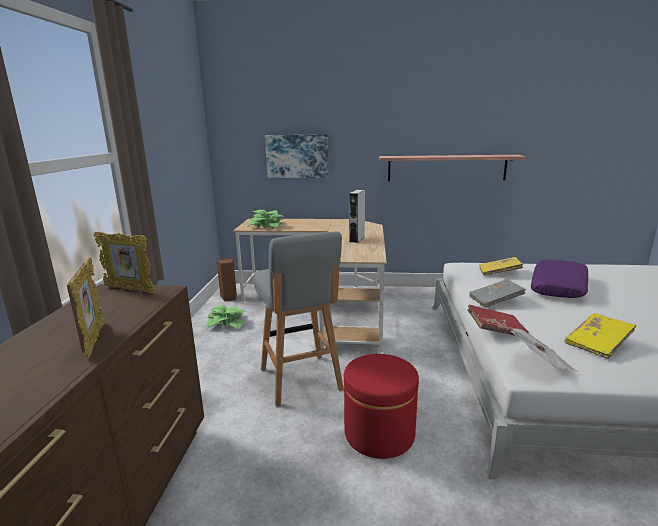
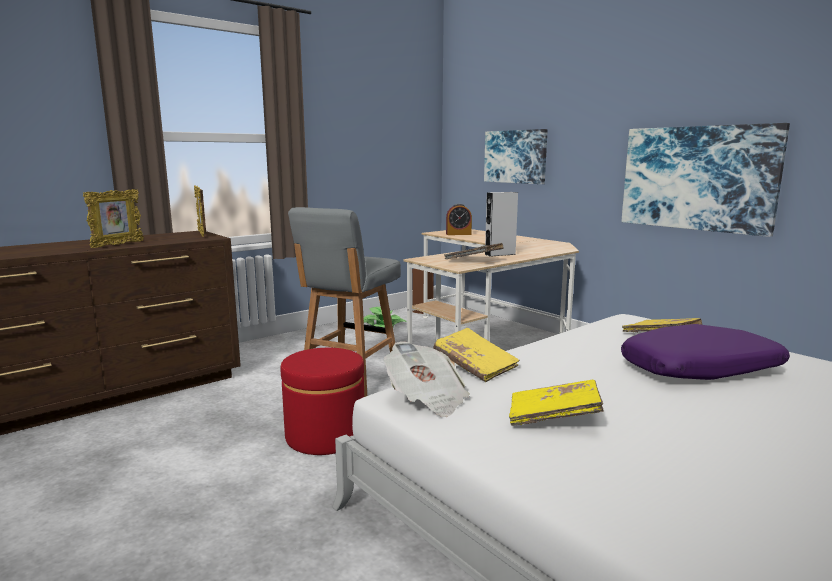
camera: 45 degrees right, 5 degrees down
(266, 226) = (458, 234): potted plant -> alarm clock
(446, 168) = (697, 178): shelf -> picture
(495, 301) = (560, 351): grey book -> grey book (474, 260)
(495, 330) = (475, 366): red book -> yellow book

